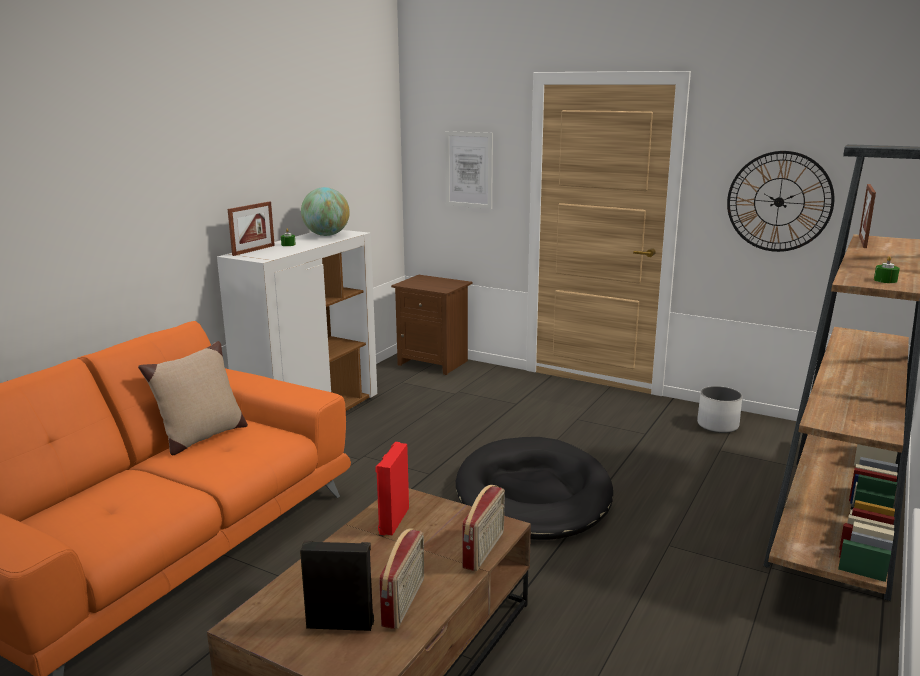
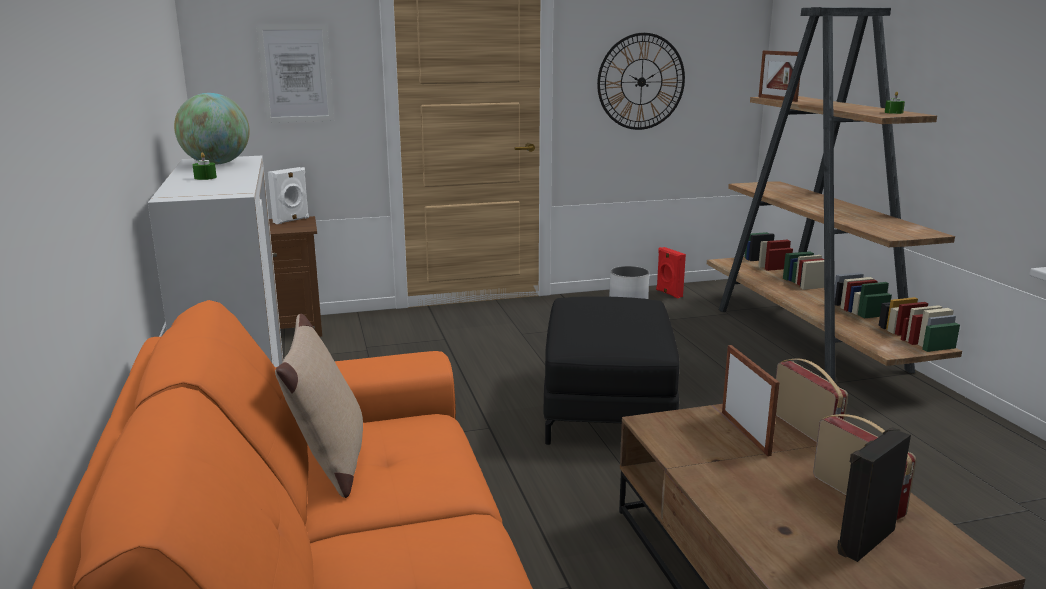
camera: 45 degrees left, 0 degrees up
(253, 250) = (180, 189): picture frame -> picture frame (745, 433)
(392, 520) = (694, 444): red speaker -> red speaker (668, 293)
(451, 282) = (291, 220): none -> white speaker
(533, 495) = (608, 405): black dog bed -> black ottoman

